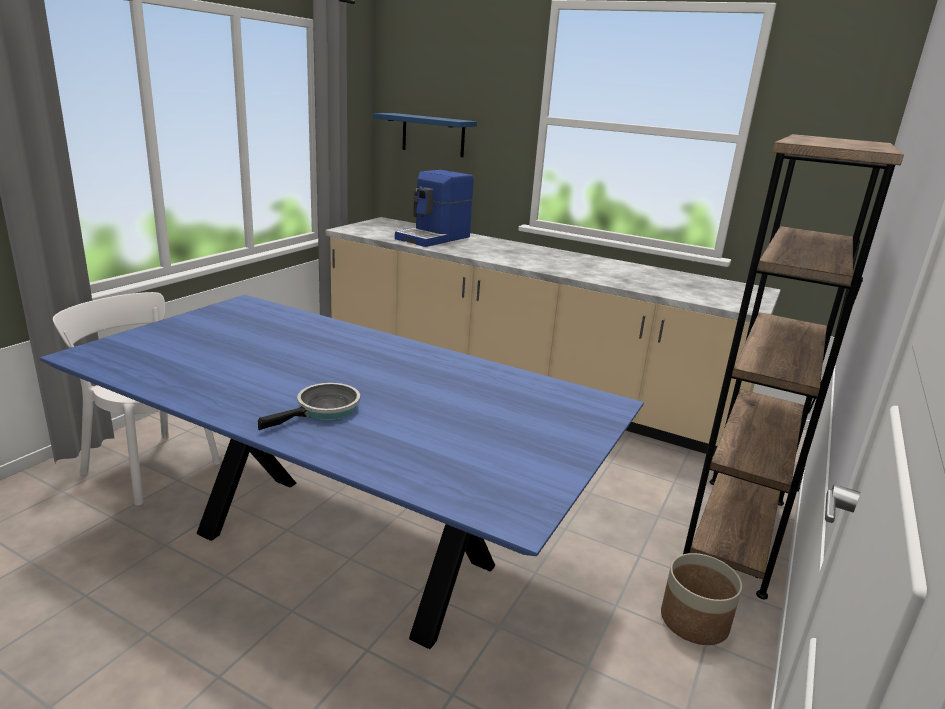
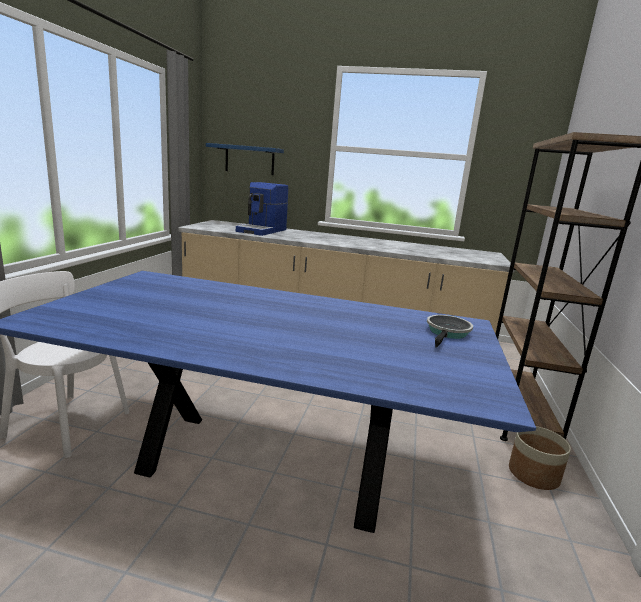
camera: 15 degrees left, 5 degrees down
(324, 410) = (279, 344): frying pan -> frying pan (447, 333)

